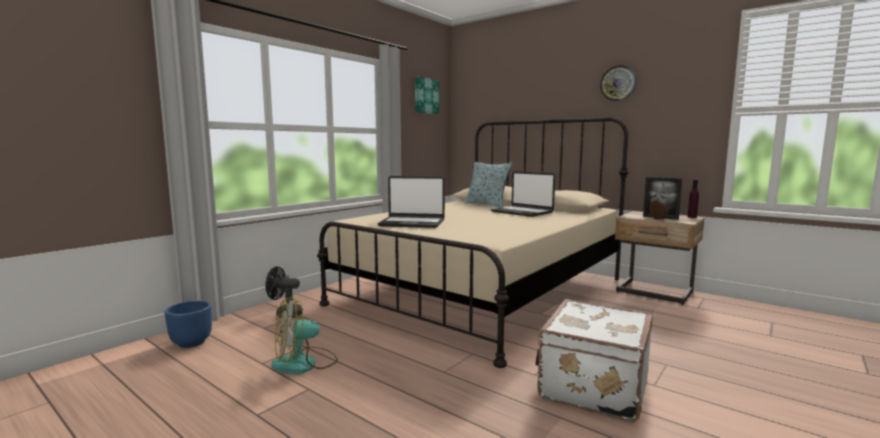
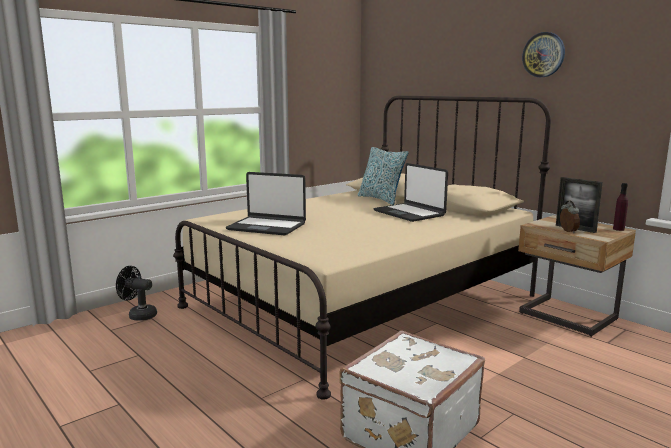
camera: 10 degrees right, 5 degrees up
(191, 342) = (36, 341): blue planter -> none
(304, 363) = (129, 375): fan -> none
(425, 96) = (325, 64): picture -> none

